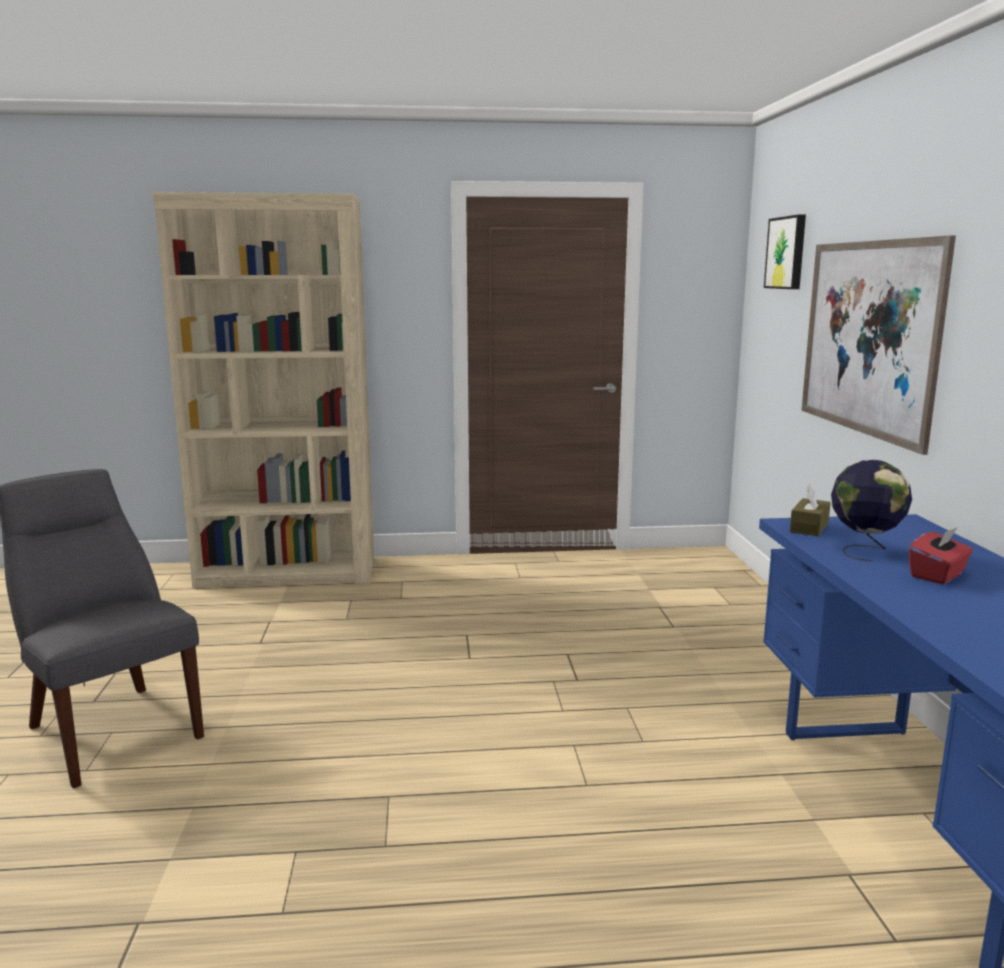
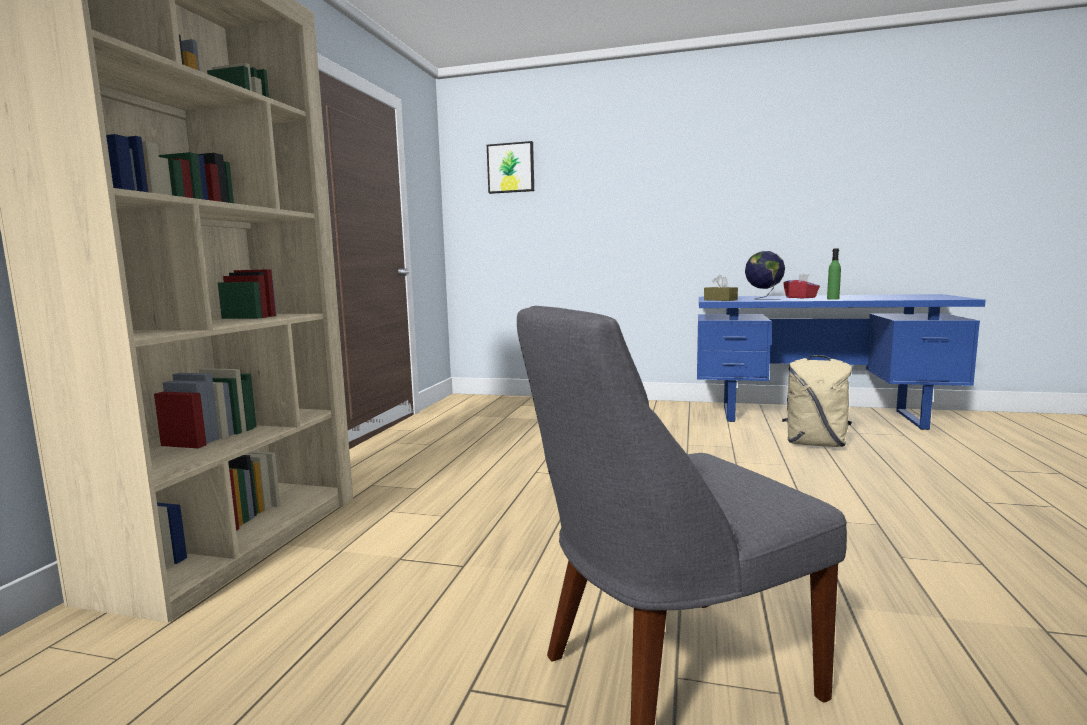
camera: 70 degrees left, 5 degrees down
(720, 816) = (815, 444): none -> beige backpack
(867, 337) = (626, 211): picture -> none
(916, 597) = (833, 299): none -> green bottle

